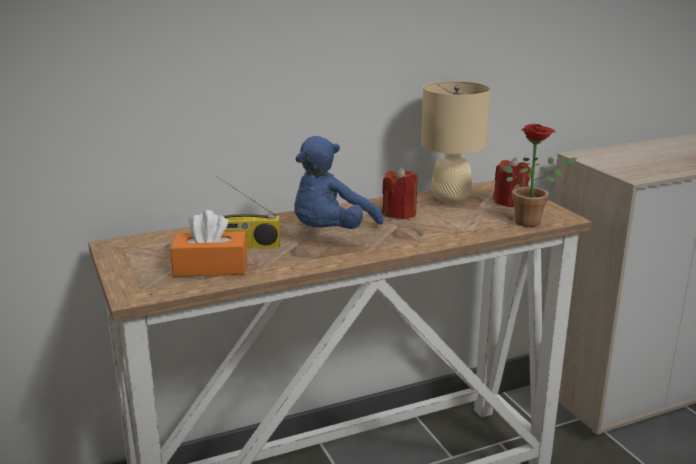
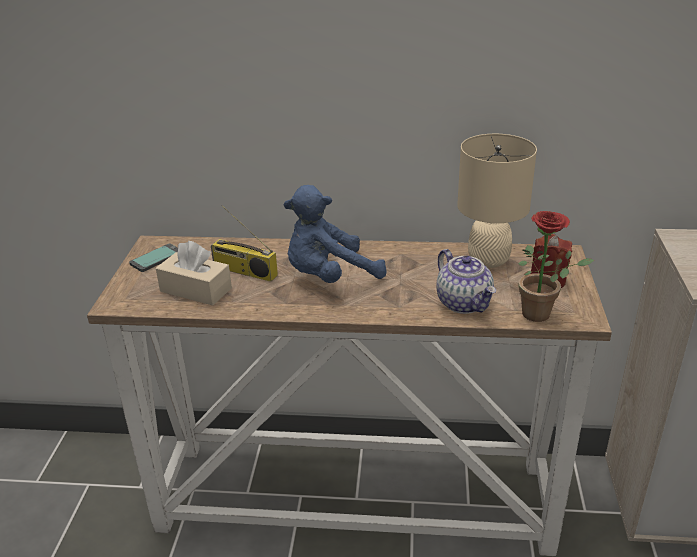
camera: 30 degrees right, 10 degrees up
(133, 254) = (156, 258): none -> phone
(210, 267) = (196, 290): orange tissue box -> beige tissue box
(399, 213) = (418, 268): red candle -> none
(467, 227) = (464, 303): none -> teapot

